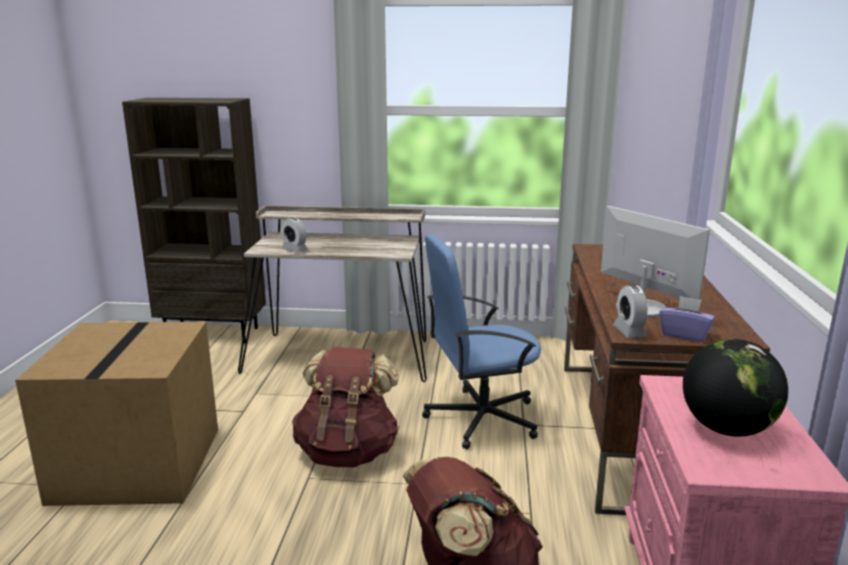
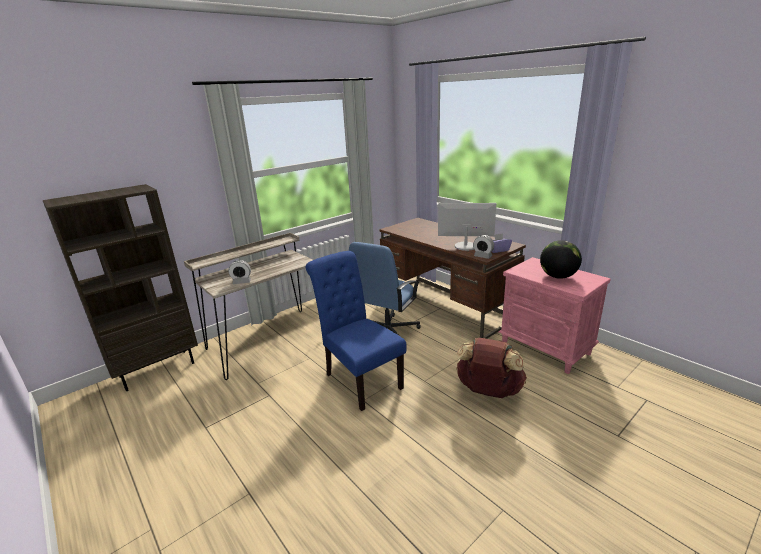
camera: 45 degrees left, 5 degrees up
(136, 463) = (259, 458): cardboard box -> none
(348, 452) = (360, 379): brown backpack -> blue chair

